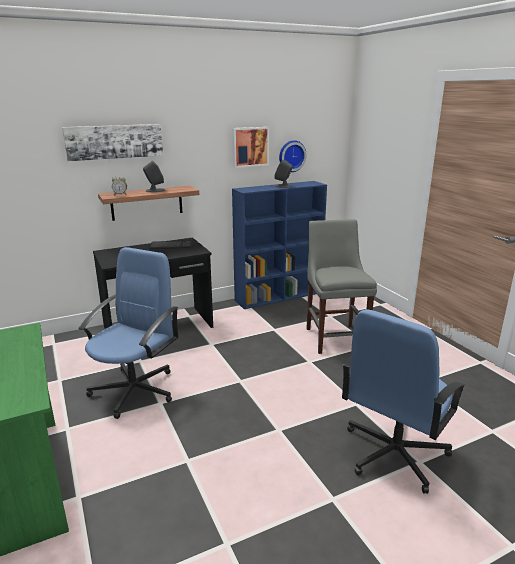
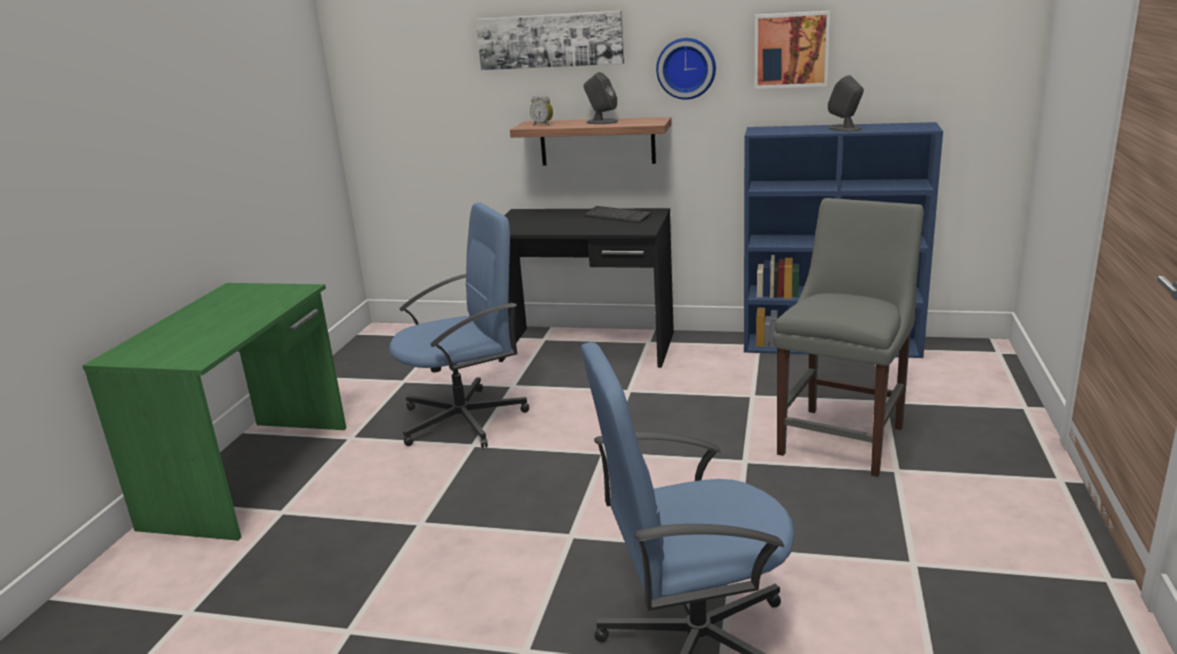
camera: 40 degrees right, 0 degrees up
(291, 156) = (885, 69): wall clock -> wall clock (686, 68)

